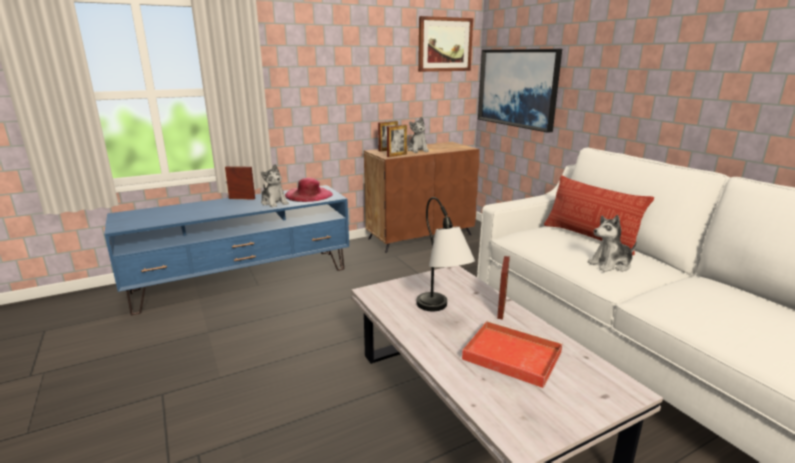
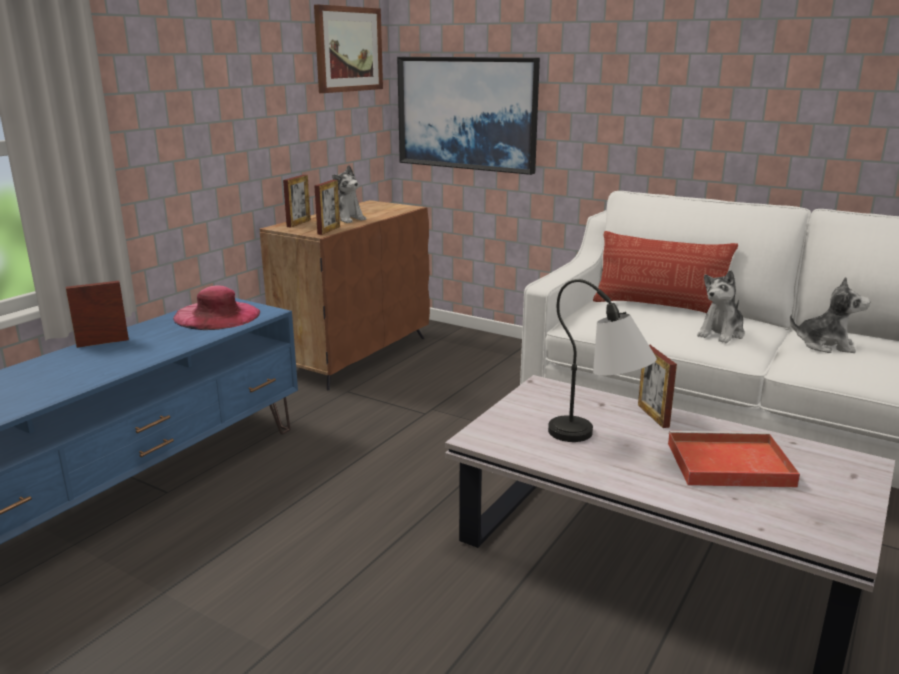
camera: 30 degrees left, 0 degrees up
(274, 203) = (178, 339): plush toy -> plush toy (825, 345)

